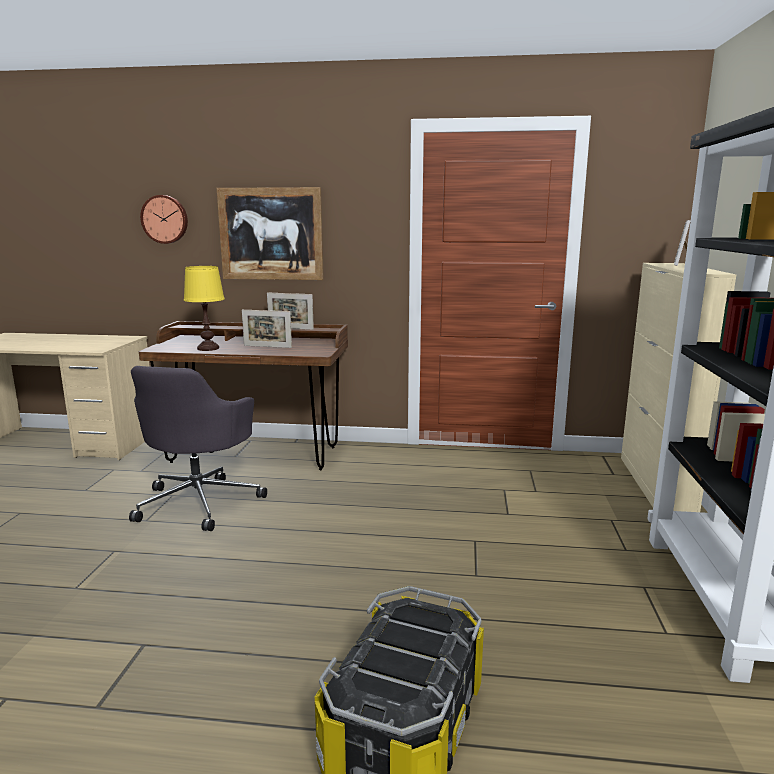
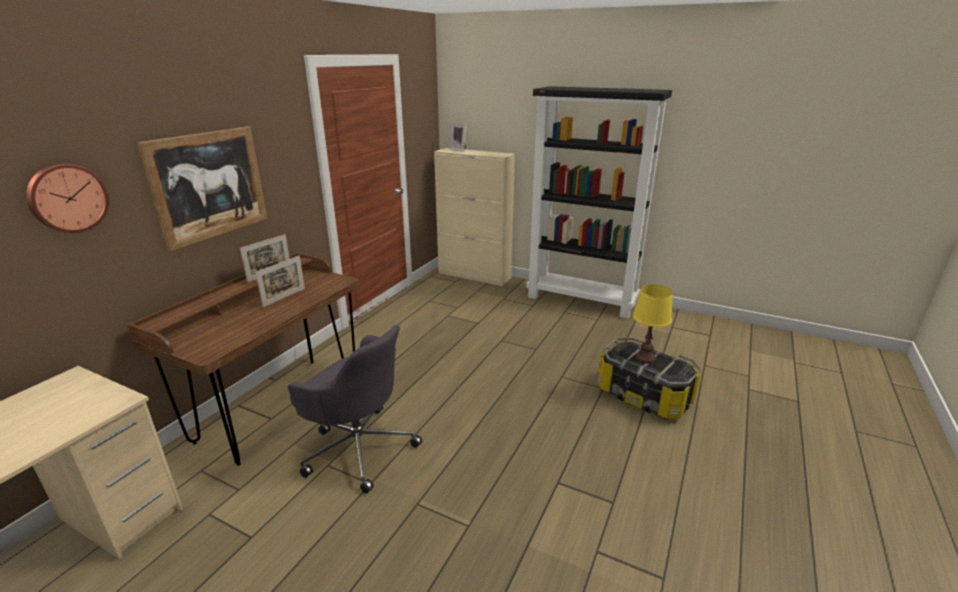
camera: 70 degrees left, 10 degrees up
(208, 348) = (251, 325): yellow table lamp -> yellow table lamp (645, 358)

